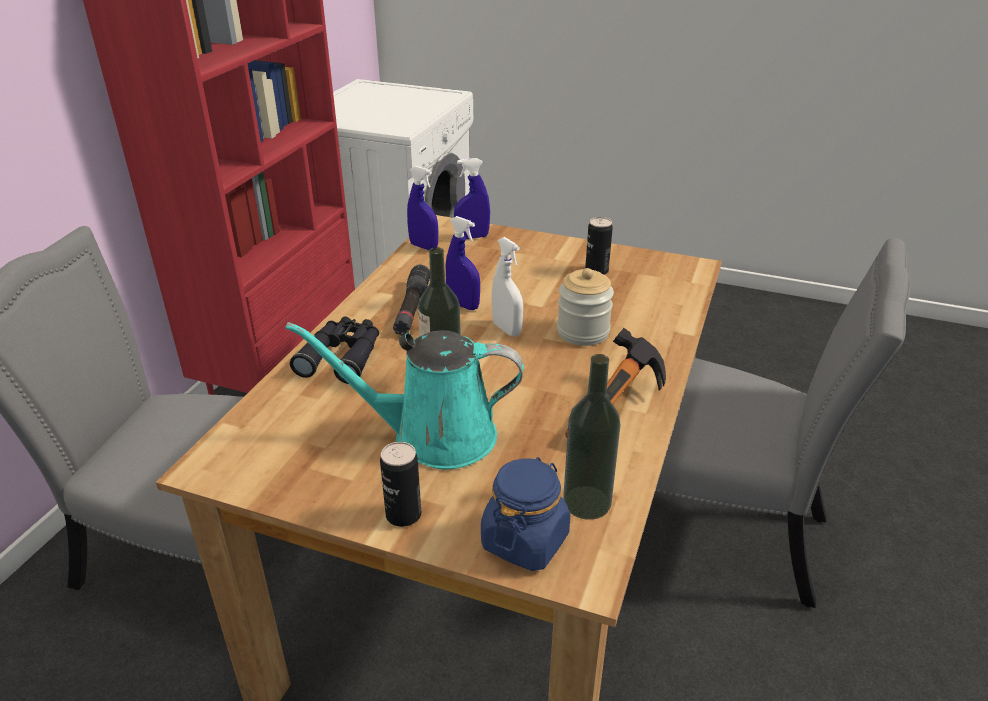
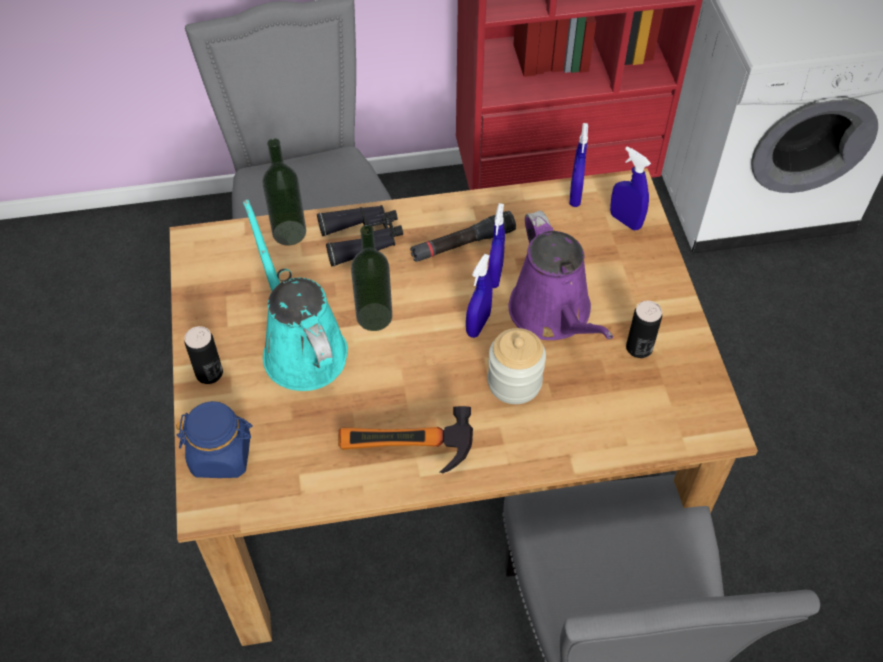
camera: 60 degrees right, 20 degrees up
(507, 329) = (478, 325): white spray bottle -> blue spray bottle
(531, 293) = (553, 314): none -> purple watering can
(587, 502) = (282, 477): bottle -> bottle (289, 233)

